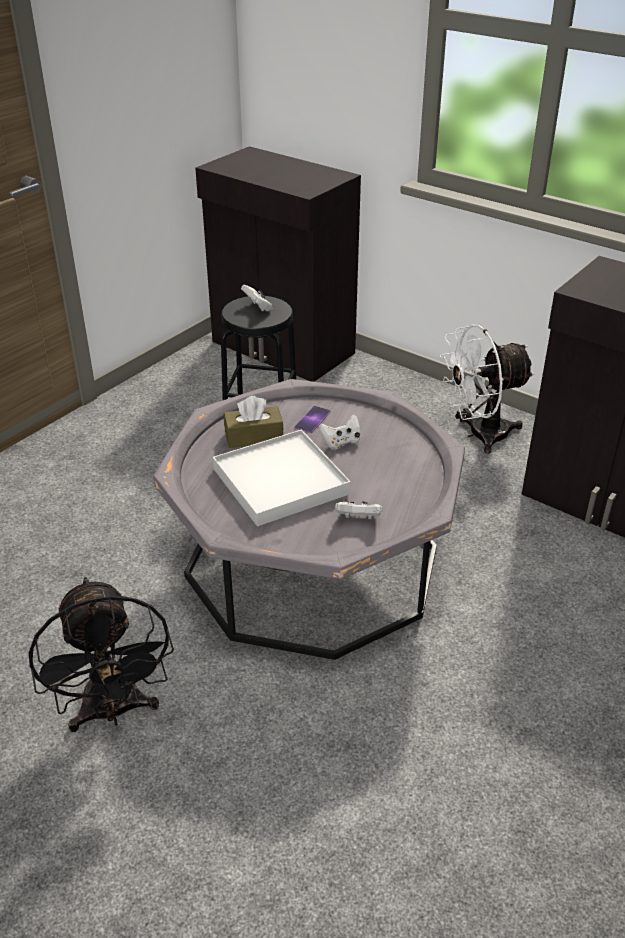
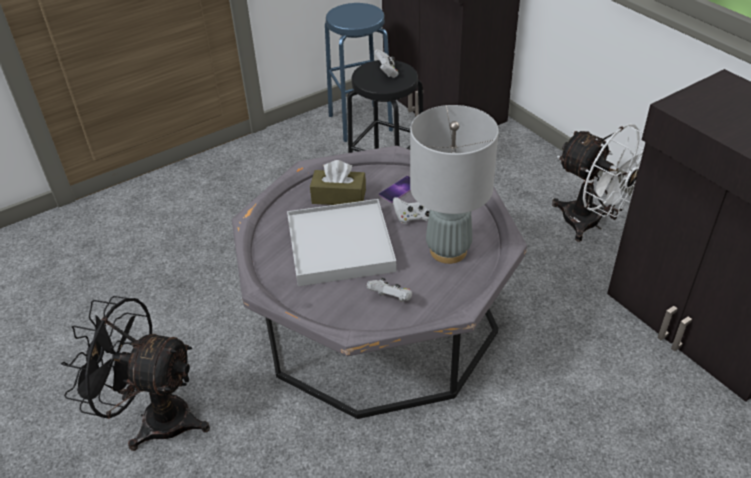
camera: 20 degrees right, 5 degrees up
(113, 712) = (155, 418): black fan -> black fan turned 105 degrees clockwise
(201, 377) = (360, 122): none -> blue stool
(391, 466) = (448, 251): none -> grey table lamp
(478, 435) = (590, 224): white fan -> white fan turned 135 degrees counterclockwise

